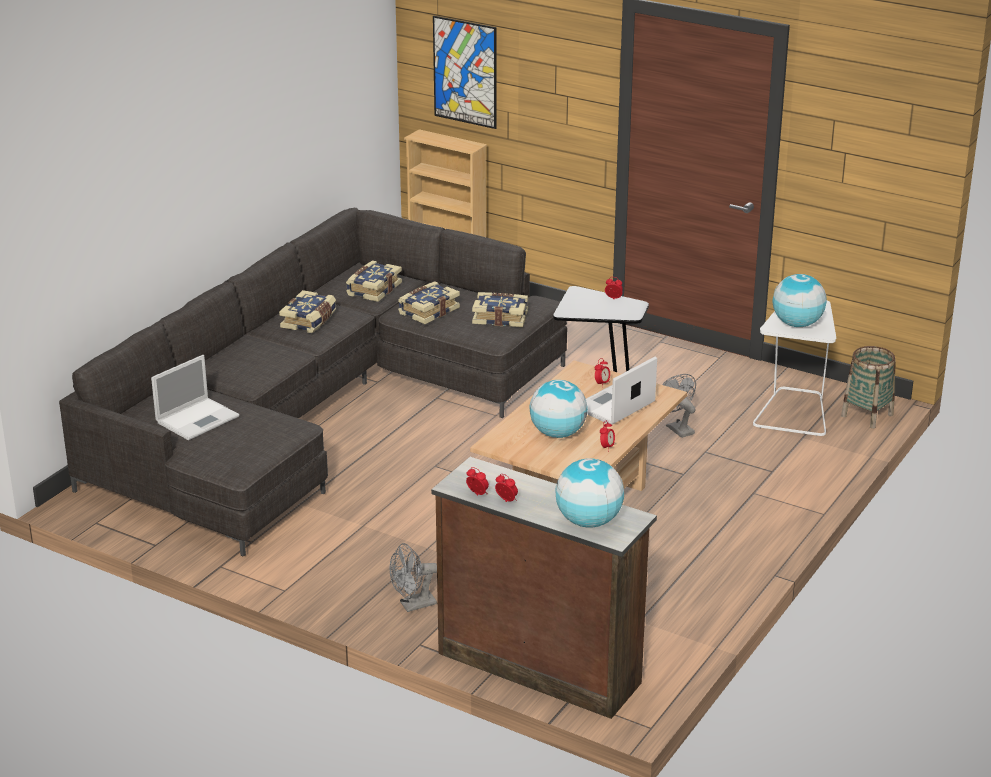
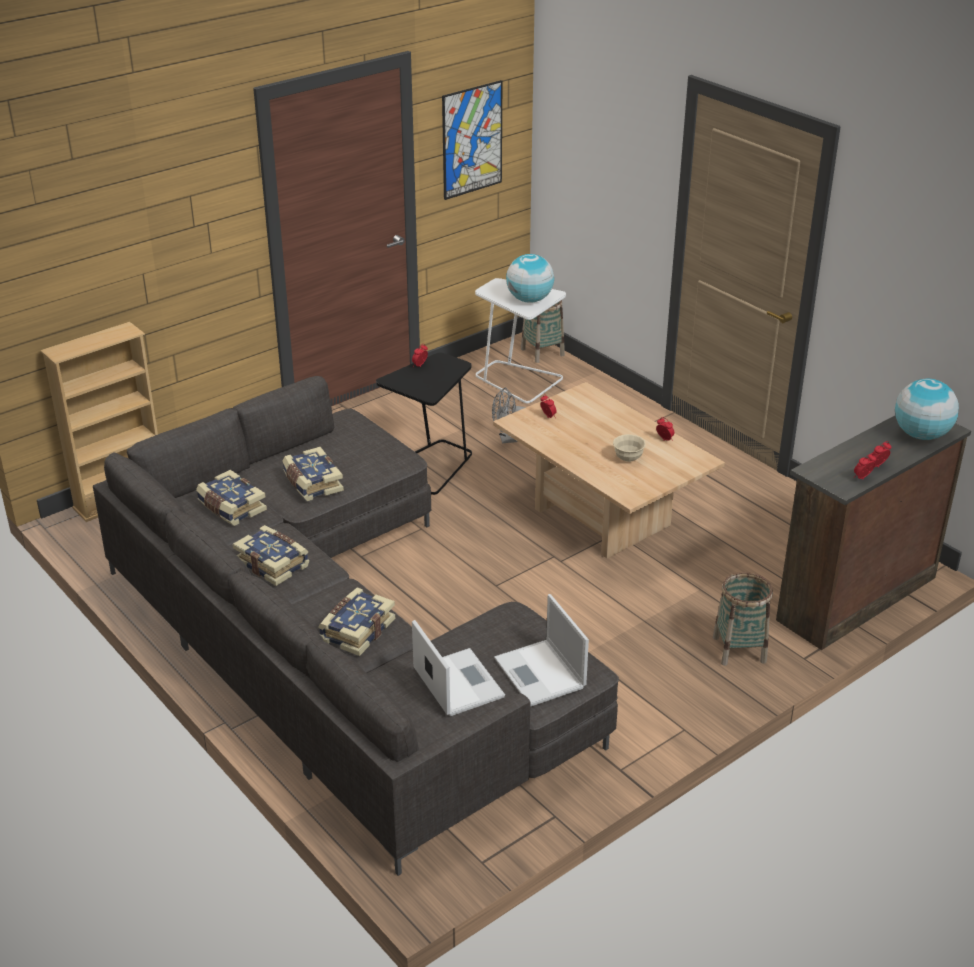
camera: 70 degrees left, 5 degrees up
(413, 605) = (739, 649): grey fan -> basket
(465, 72) = (86, 254): picture -> picture (472, 140)
(500, 318) = (360, 445): book -> book (356, 630)
(557, 433) = (628, 458): globe -> beige bowl
(613, 406) = (593, 420): laptop -> laptop (541, 674)

